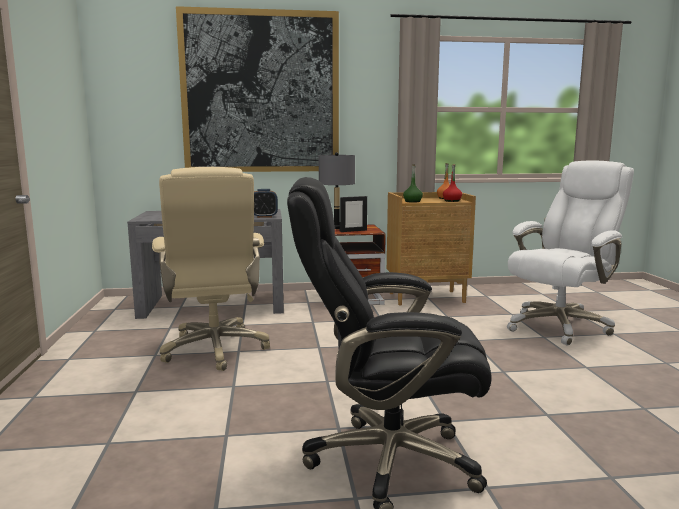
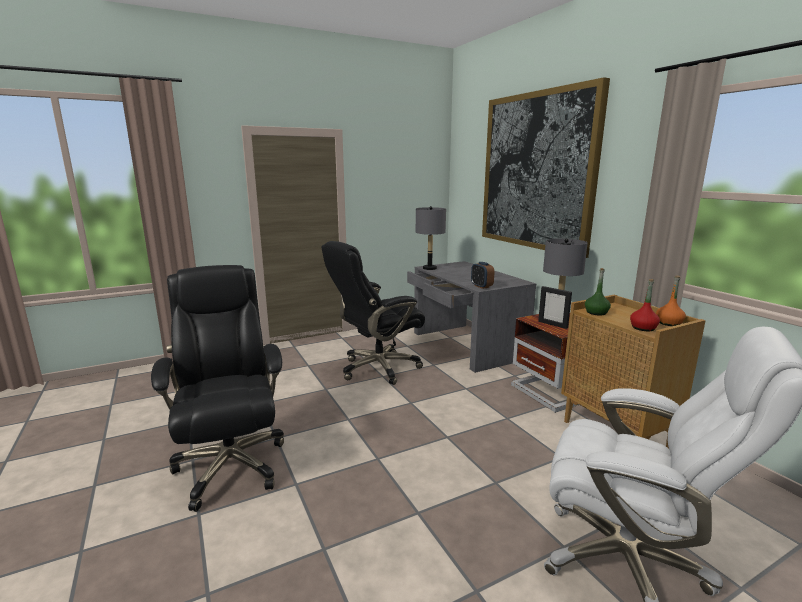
camera: 70 degrees right, 5 degrees up
(151, 219) = (429, 268): none -> grey table lamp
(214, 351) = (376, 369): beige office chair -> black office chair

